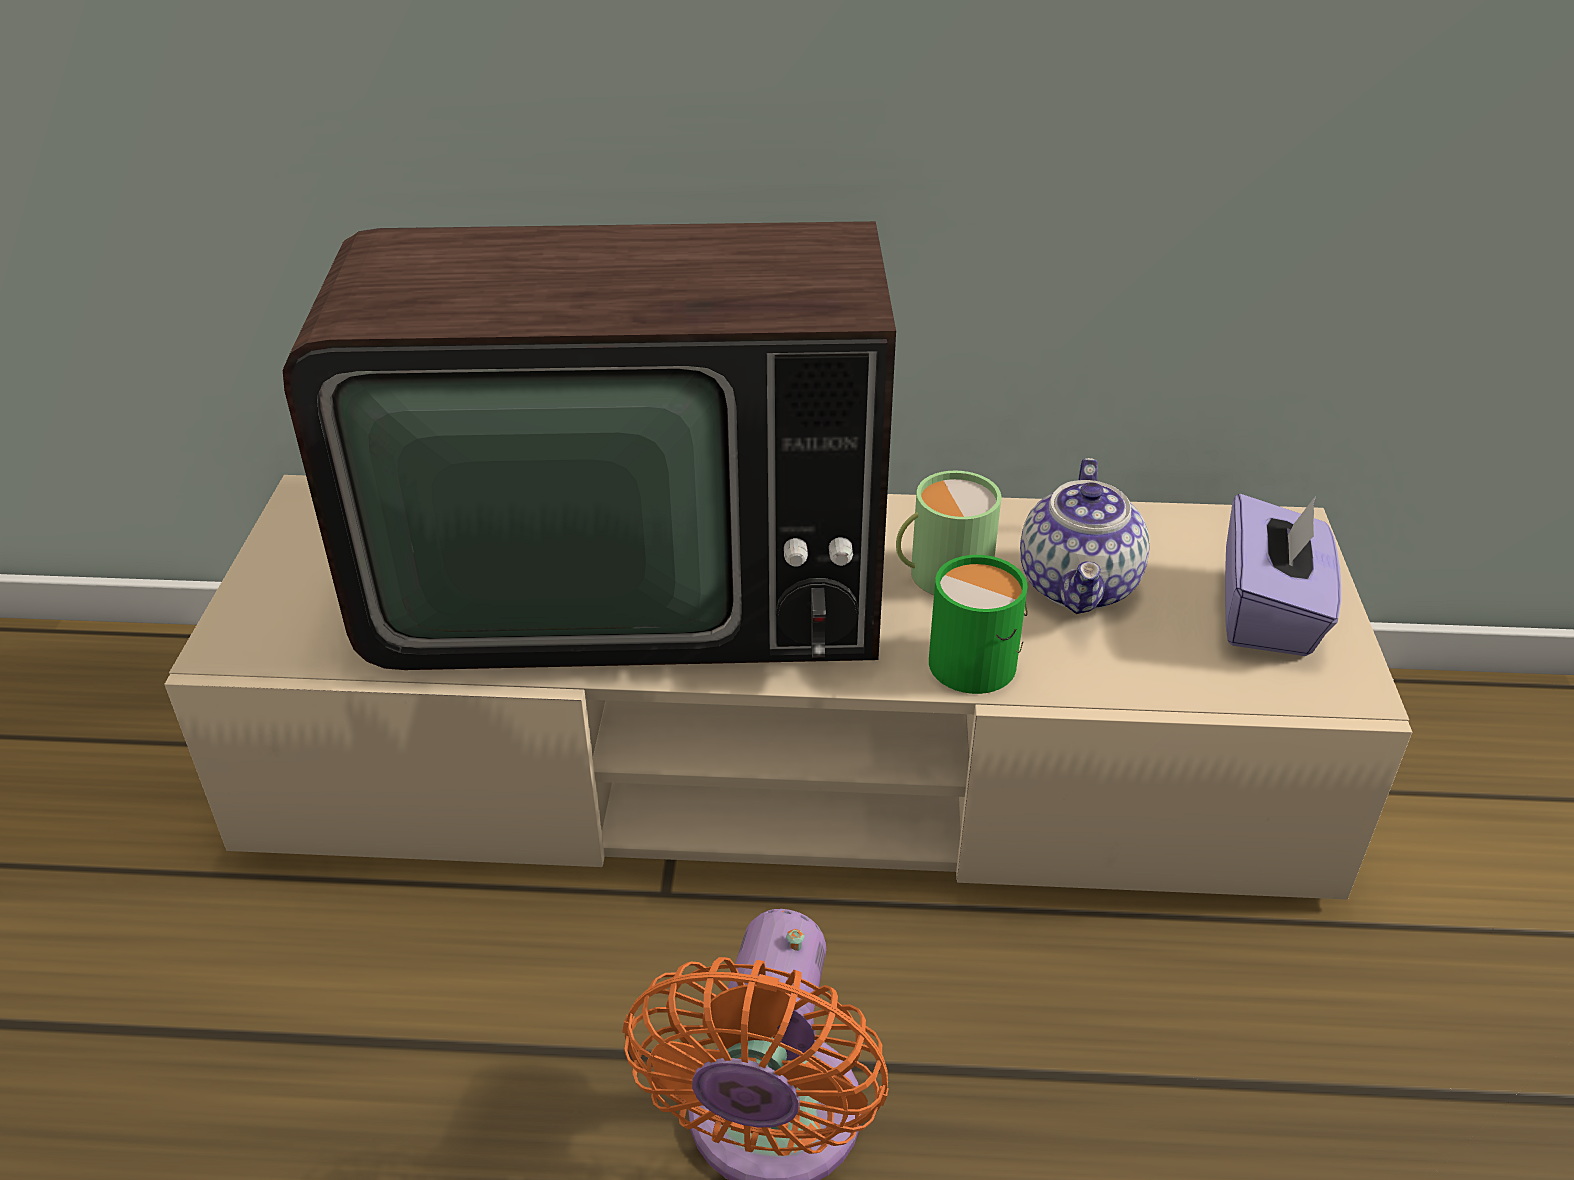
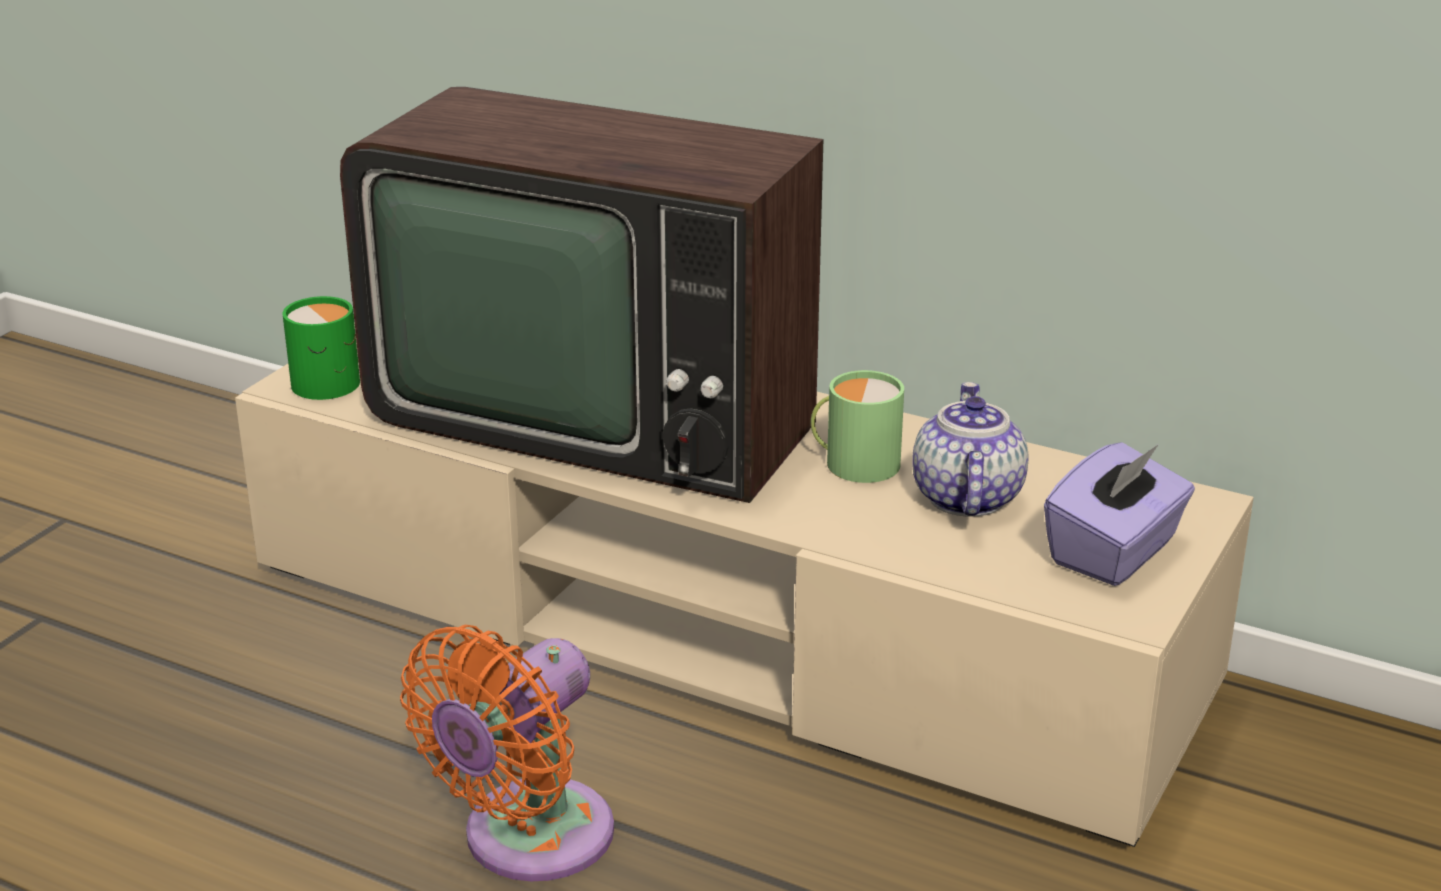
camera: 25 degrees right, 10 degrees down
(978, 658) = (831, 521): green mug -> green mug (333, 382)
(1080, 586) = (965, 497): teapot -> teapot turned 150 degrees clockwise

